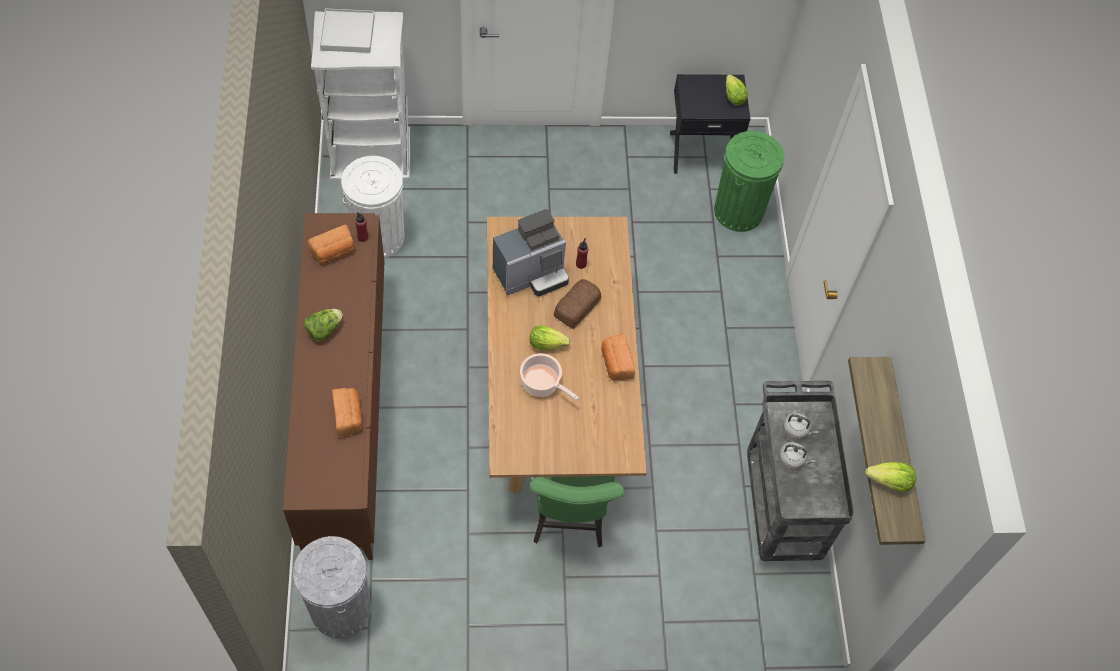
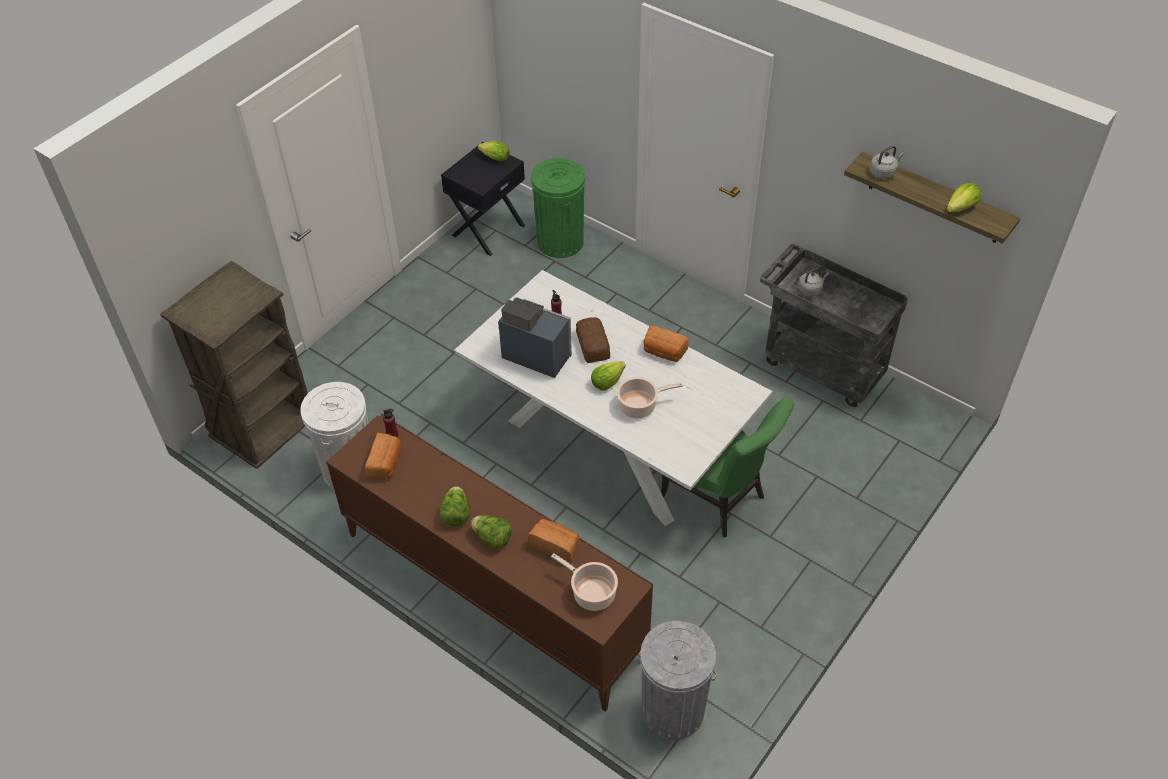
camera: 45 degrees left, 10 degrees down
(321, 369) = (492, 538): none -> lettuce
(324, 470) = (591, 593): none -> cooking pot
(347, 33) = (209, 305): white tray -> none
(371, 153) = (263, 425): white bookcase -> brown bookcase
(532, 274) = (536, 354): coffee machine -> coffee machine turned 75 degrees counterclockwise
(554, 395) = (609, 444): brown dining table -> white dining table
(792, 461) = (832, 305): grey kettle -> grey kettle (883, 172)

